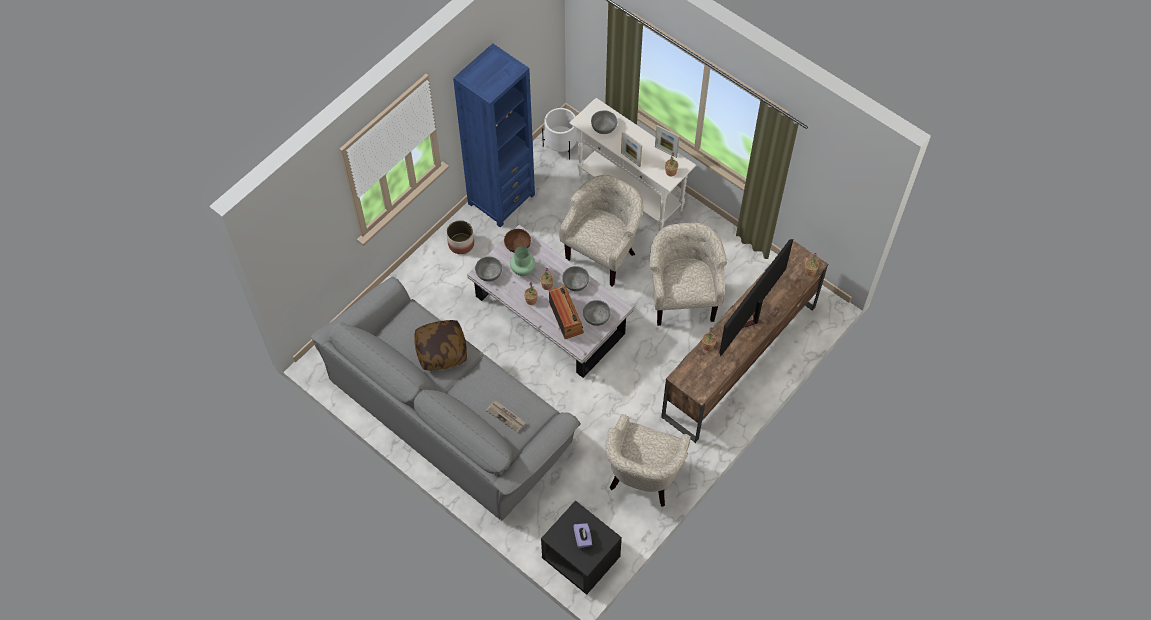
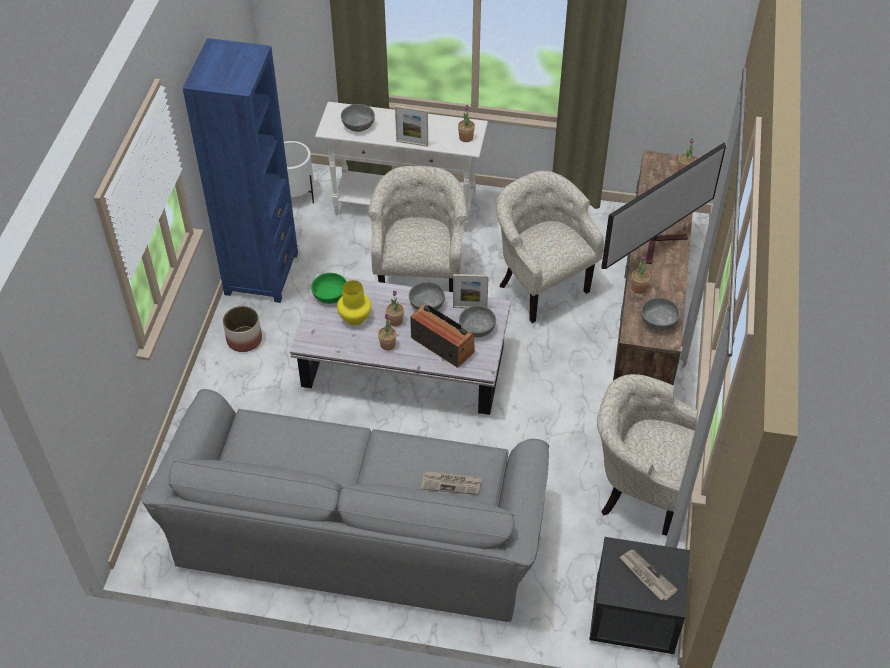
camera: 30 degrees left, 10 degrees down
(441, 350) = (317, 447): pillow -> none
(489, 273) = (316, 338): grey bowl -> grey bowl (658, 321)
(517, 245) = (330, 295): brown bowl -> green bowl
(523, 269) = (354, 317): green vase -> yellow vase
(582, 538) = (646, 576): purple tissue box -> newspaper
(642, 480) = (637, 491): beige armchair -> beige armchair turned 120 degrees clockwise
(666, 152) = (445, 121): picture frame -> picture frame (470, 307)
(749, 319) = (660, 243): television -> television turned 135 degrees counterclockwise

